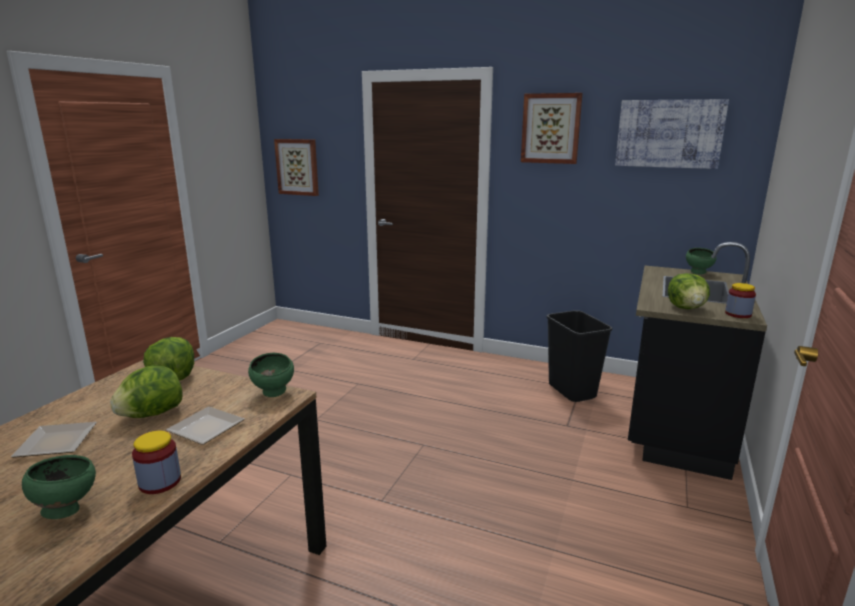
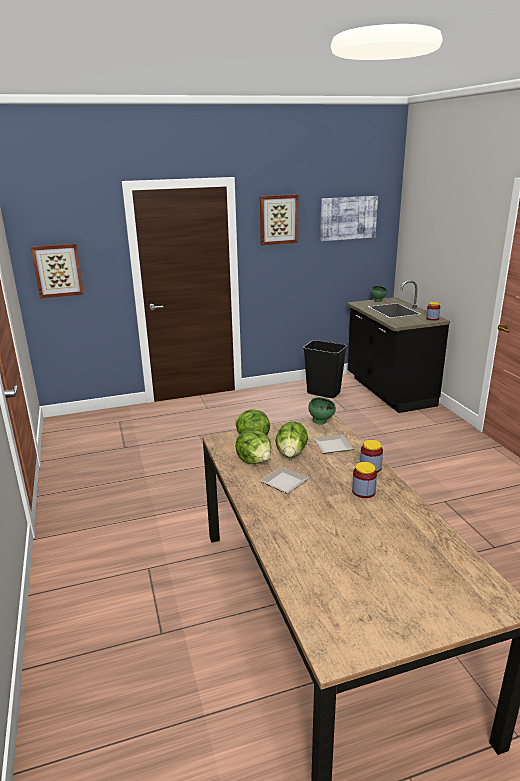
camera: 40 degrees left, 5 degrees up
(66, 510) = (363, 491): green bowl -> jar
(686, 308) = (410, 321): lettuce -> lettuce (254, 461)

